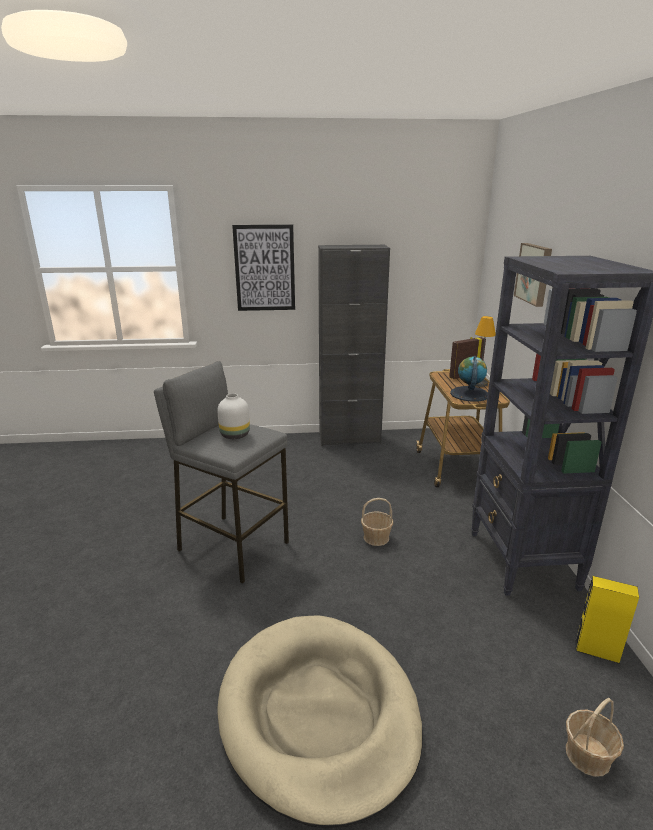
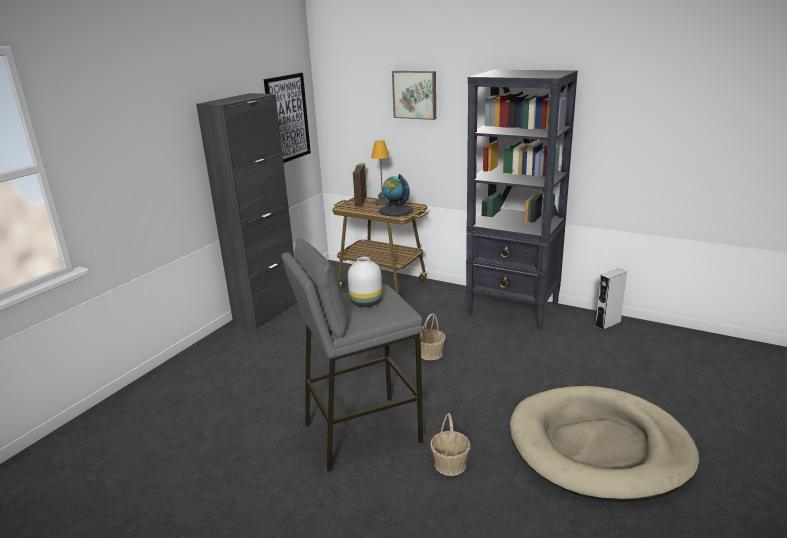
camera: 55 degrees left, 0 degrees up
(264, 268) = (144, 143): picture -> picture (287, 118)
(588, 755) = (676, 361): basket -> basket (450, 464)
(597, 651) = (607, 324): yellow speaker -> grey speaker

